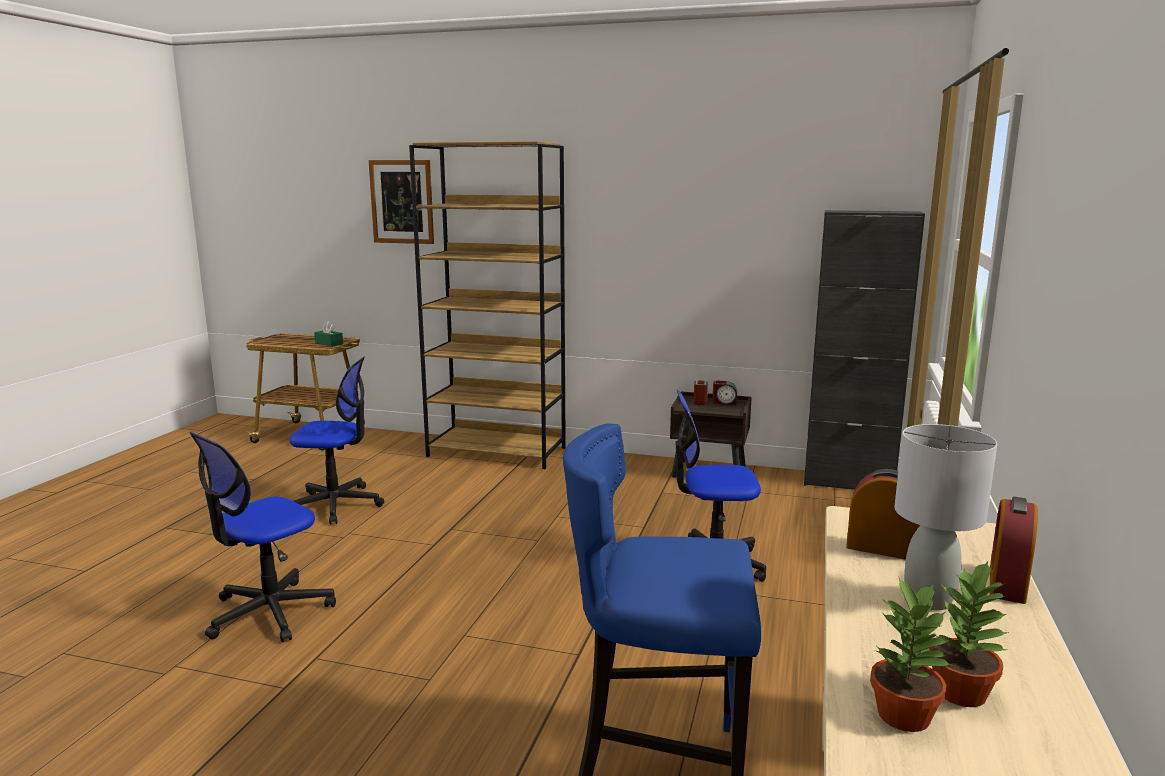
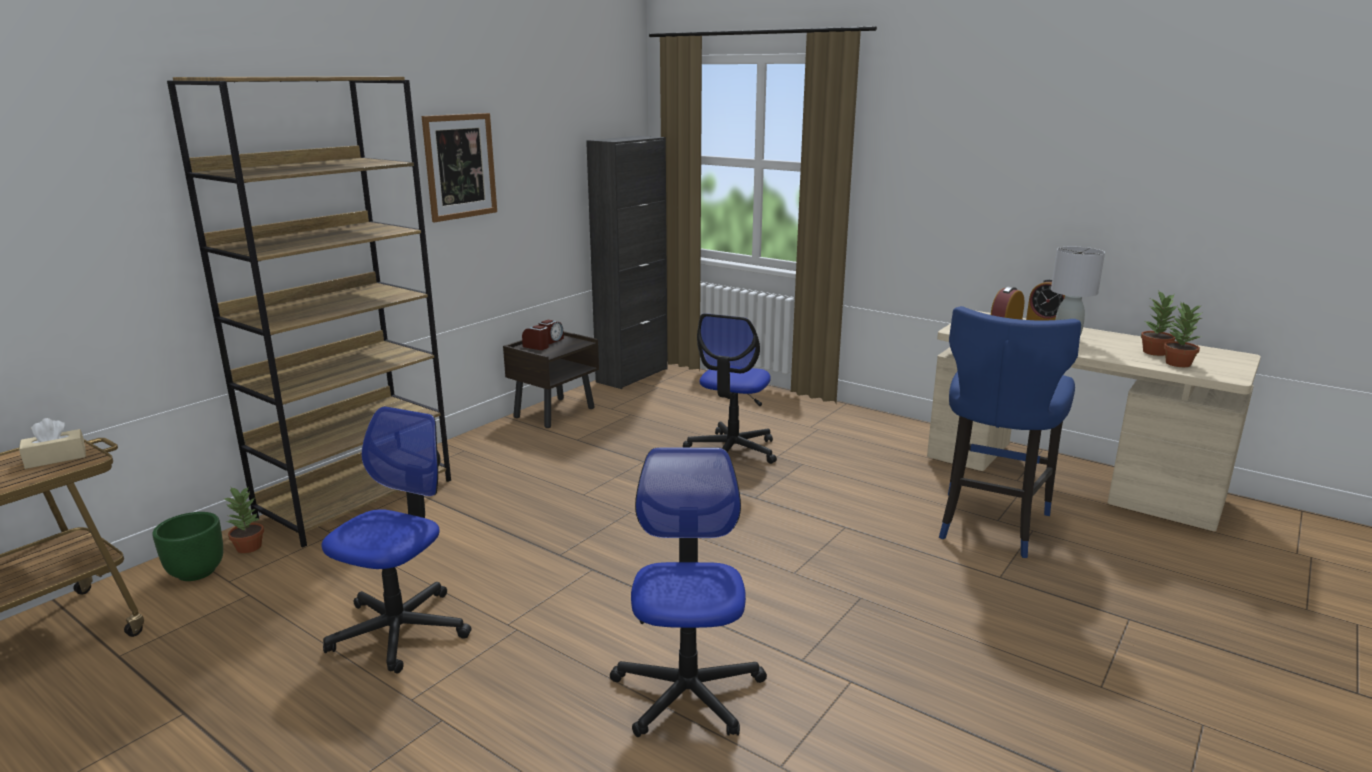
camera: 70 degrees left, 5 degrees up
(269, 612) = (687, 692): office chair -> office chair turned 150 degrees counterclockwise
(329, 343) = (56, 458): green tissue box -> beige tissue box
(388, 443) = (196, 572): none -> green planter
(402, 202) = (99, 177): picture -> picture (460, 166)
(420, 445) = (249, 547): none -> potted plant

